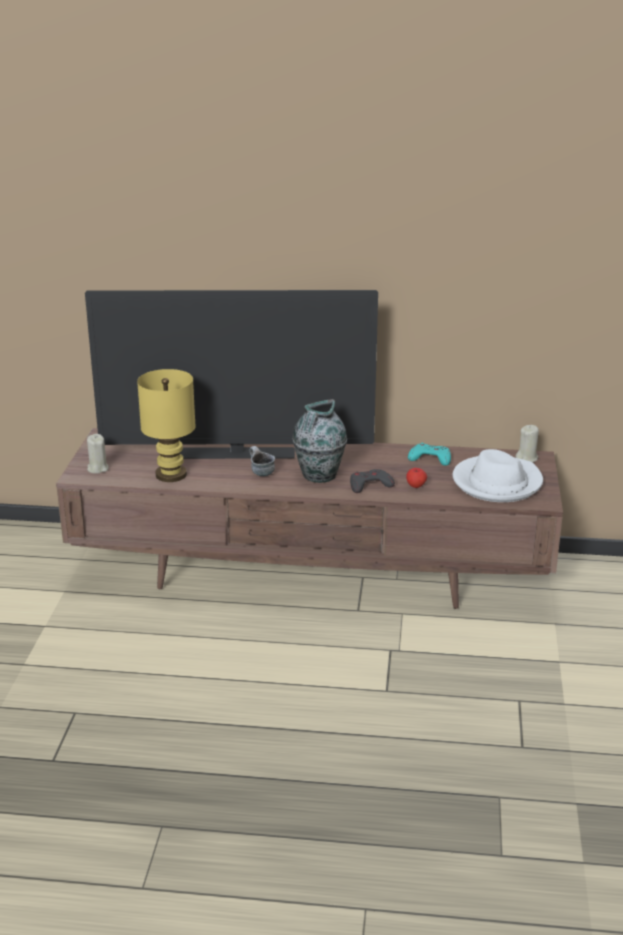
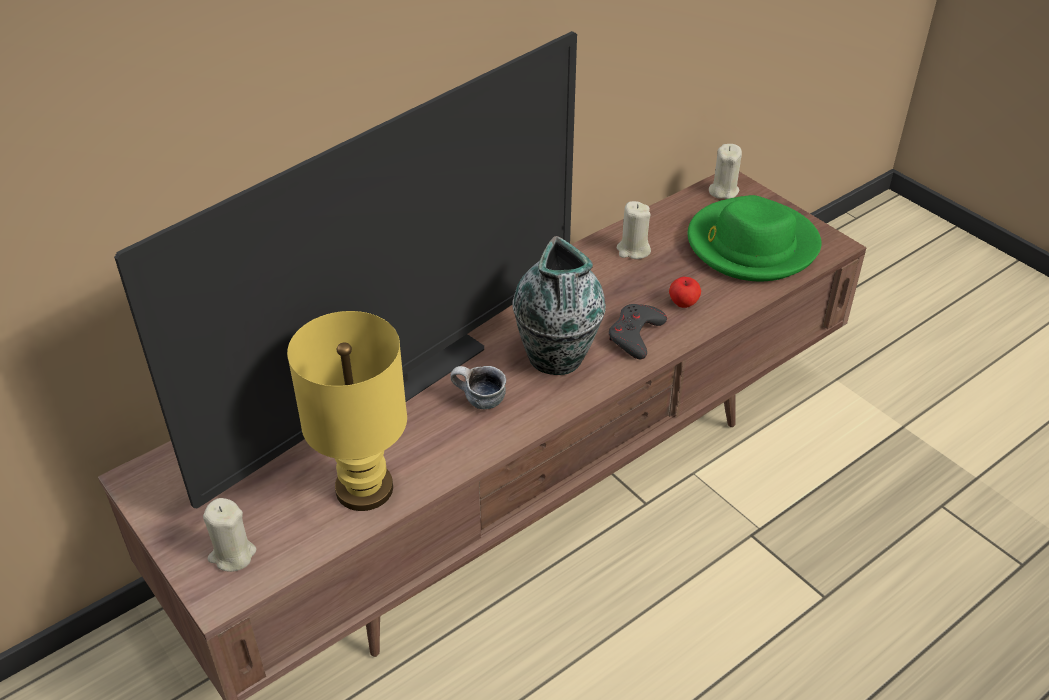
camera: 45 degrees left, 15 degrees up
(430, 458) = (633, 250): turquoise game controller -> beige candle
(497, 482) = (751, 245): white hat -> green hat

